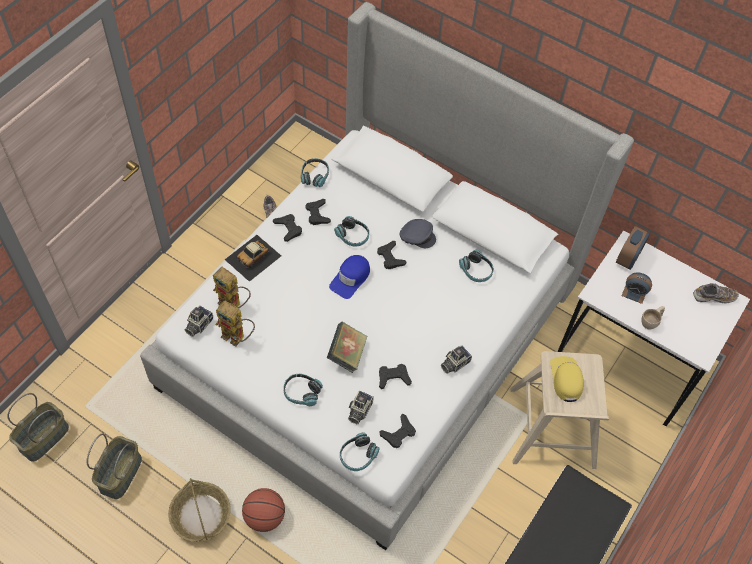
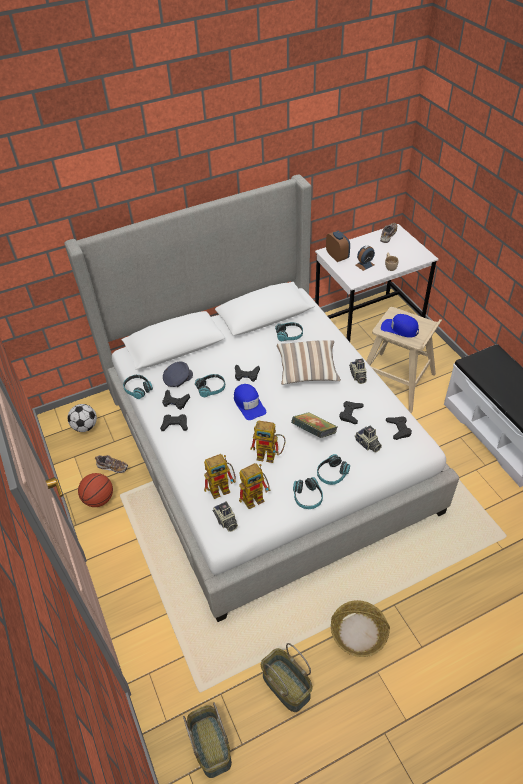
camera: 55 degrees left, 10 degrees down
(253, 257) = (185, 457): toy car -> none
(264, 517) = (382, 584): basketball -> basketball (99, 499)
(293, 327) = (270, 455): none -> toy robot
(305, 167) = (85, 426): none -> football
(358, 455) = (405, 460): headphones -> headphones (307, 497)
(417, 236) = (239, 353): grey cap -> grey cap (177, 378)
(432, 311) = (307, 370): none -> pillow
(566, 379) = (399, 329): yellow cap -> blue cap

